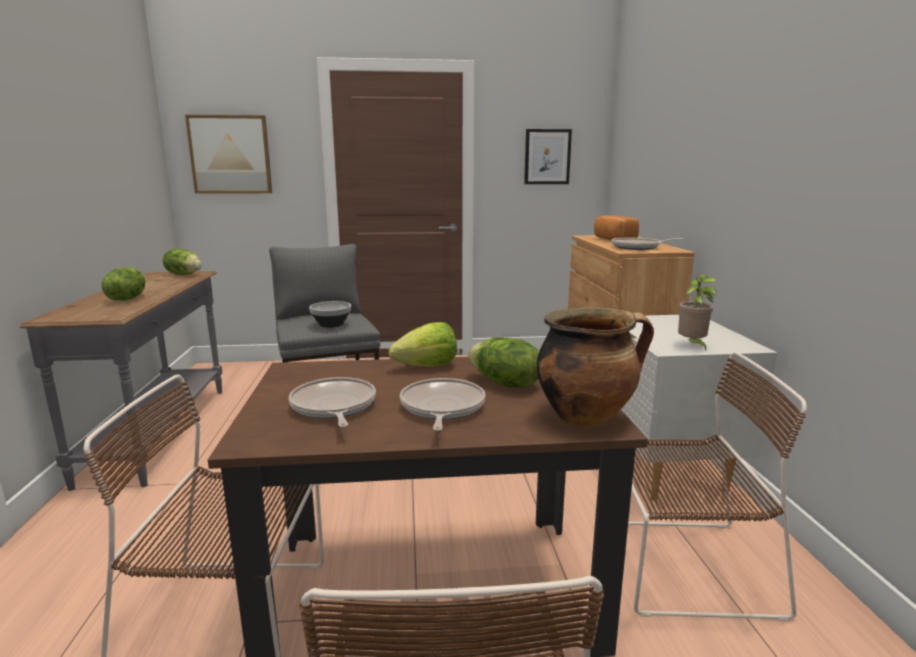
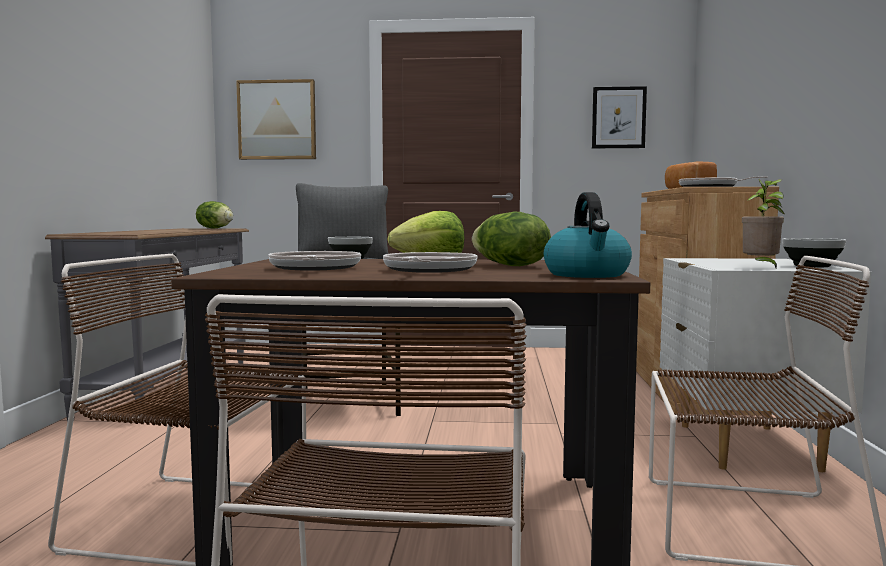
camera: 10 degrees right, 10 degrees down
(127, 299) = (151, 231): lettuce -> none
(586, 417) = (587, 275): cooking pot -> kettle
(727, 339) = (811, 266): none -> bowl

